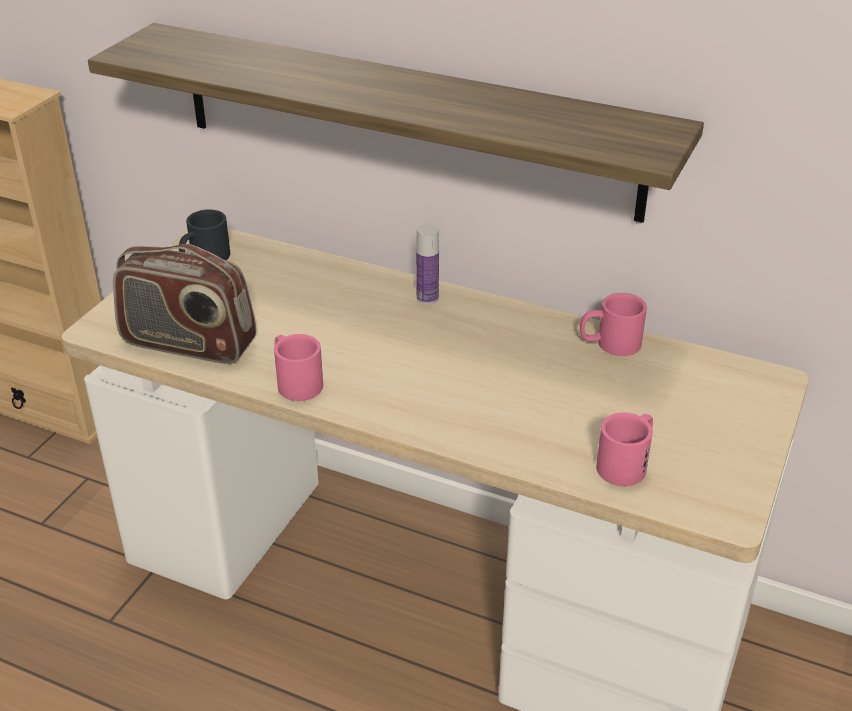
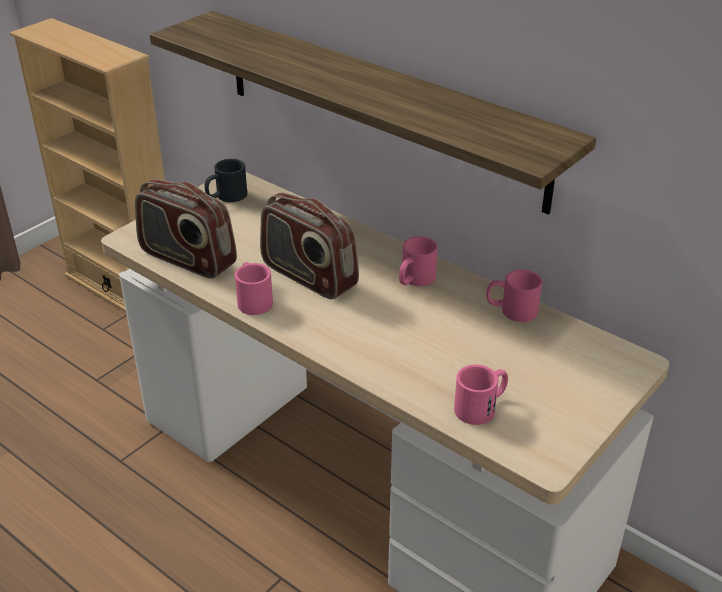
camera: 15 degrees right, 0 degrees up
(352, 341) = (308, 276): none -> radio
(427, 298) = (381, 251): bottle -> none
(481, 326) = (414, 280): none -> pink mug

